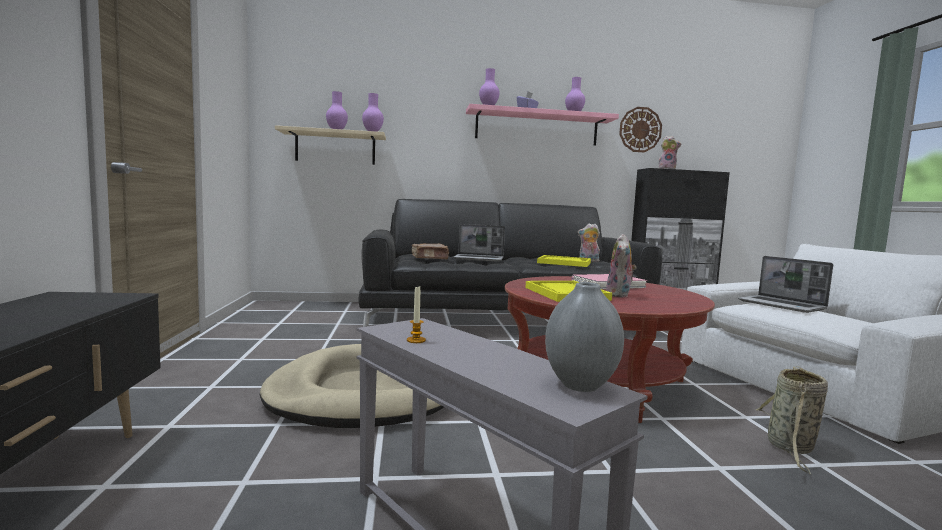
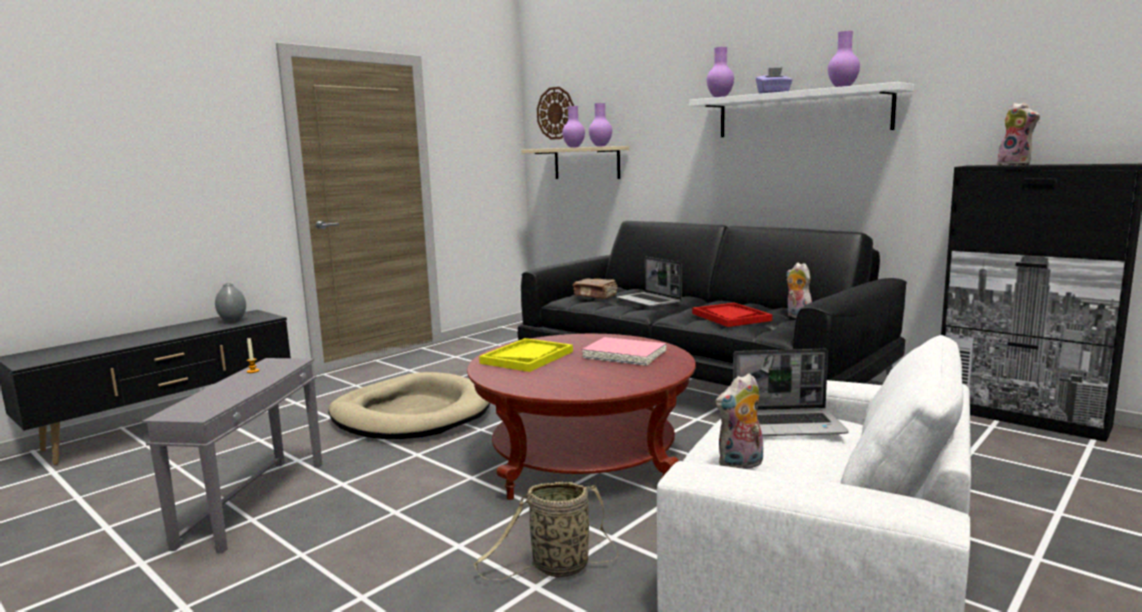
camera: 50 degrees right, 5 degrees up
(537, 128) = (801, 113): pink shelf -> white shelf
(564, 263) = (730, 317): yellow tray -> red tray
(579, 385) = (204, 410): grey vase -> grey vase (233, 321)
(619, 295) = (568, 368): plush toy -> plush toy (741, 465)
(640, 129) = (979, 94): wall clock -> wall clock (555, 113)
(782, 305) = (788, 424): laptop -> laptop turned 105 degrees counterclockwise

